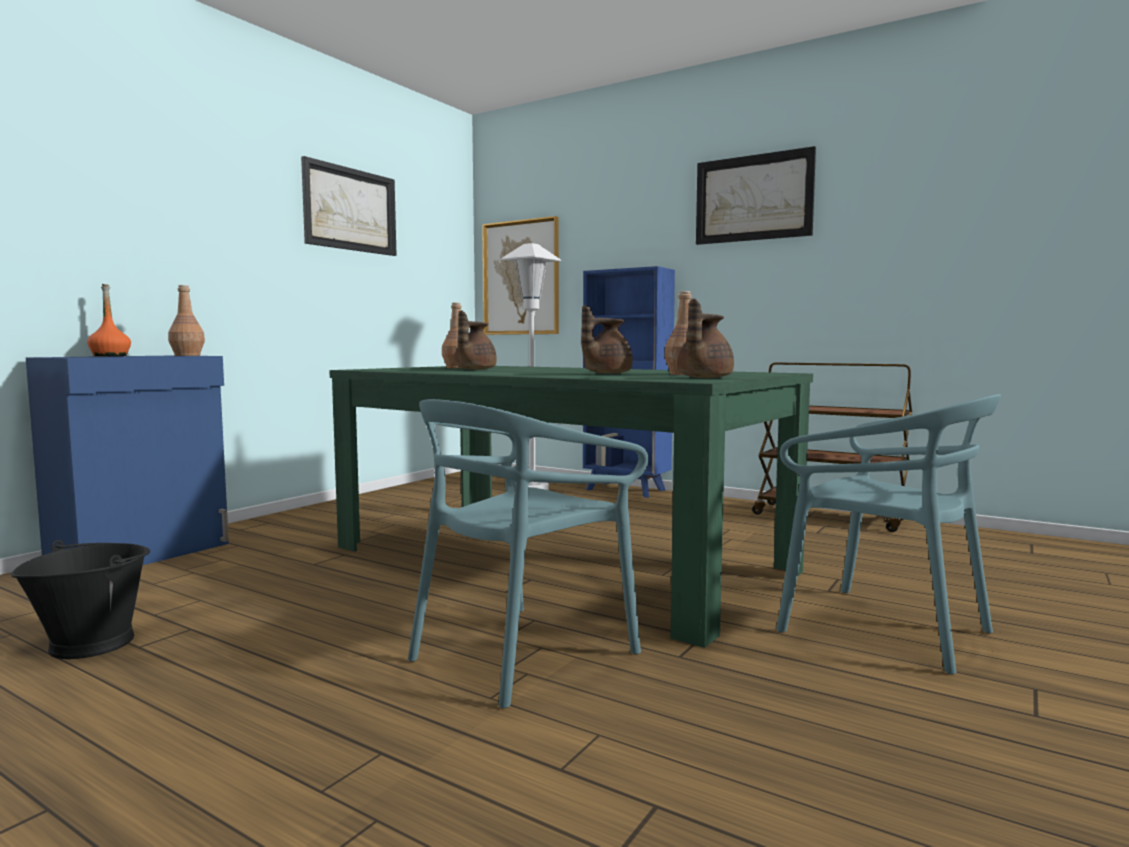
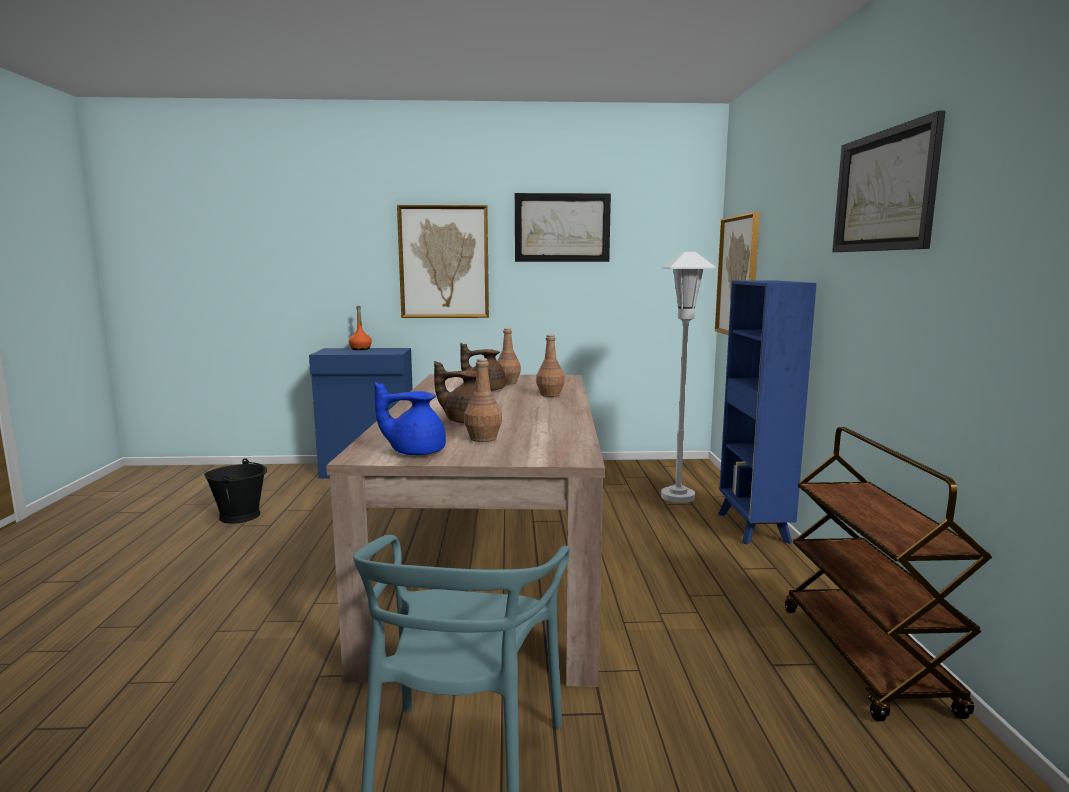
camera: 55 degrees right, 5 degrees up
(187, 355) = (386, 353): brown bottle -> brown bottle (549, 395)
(219, 232) = (444, 262): none -> picture
(522, 653) = (290, 617): turquoise chair -> none
(557, 559) = (493, 567): green dining table -> beige dining table
(702, 378) = (415, 451): brown teapot -> blue teapot

